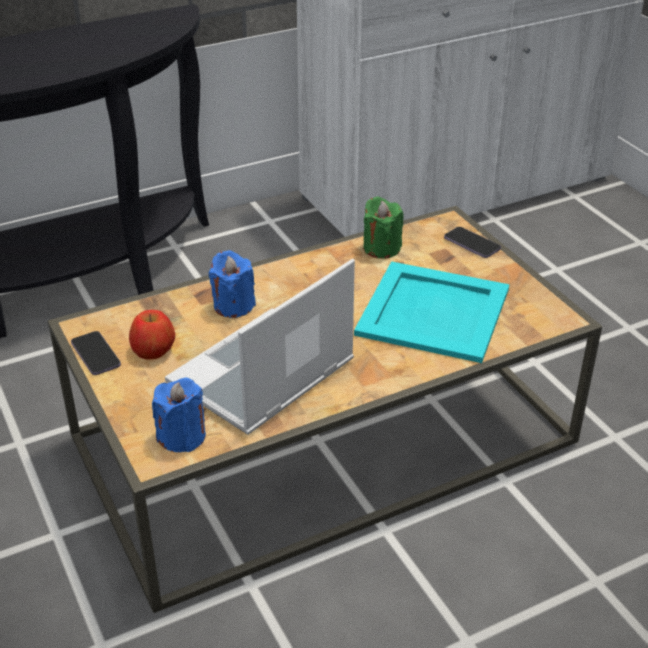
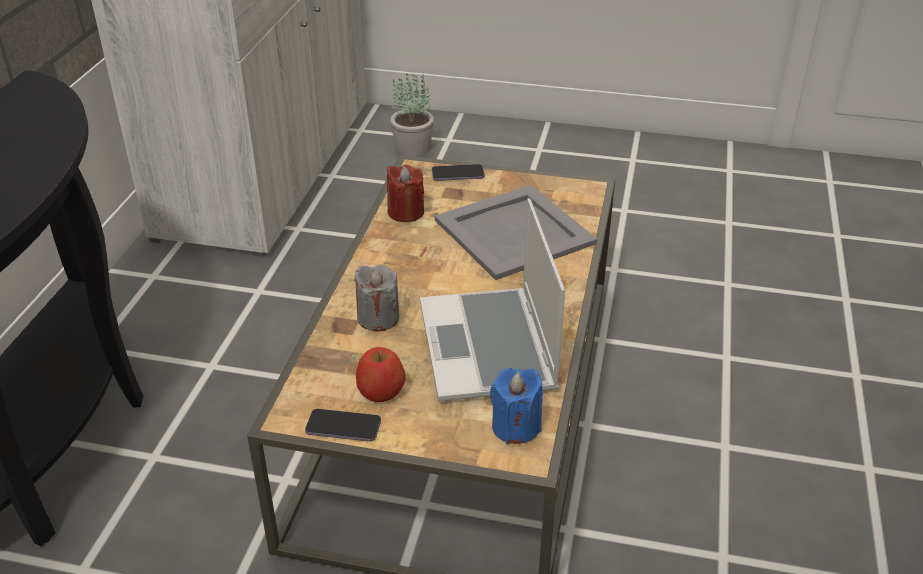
camera: 50 degrees left, 0 degrees up
(233, 306) = (378, 318): blue candle -> grey candle
(381, 248) = (405, 212): green candle -> red candle
(434, 312) = (516, 232): turquoise tray -> grey tray
(597, 232) = (412, 147): none -> potted plant

